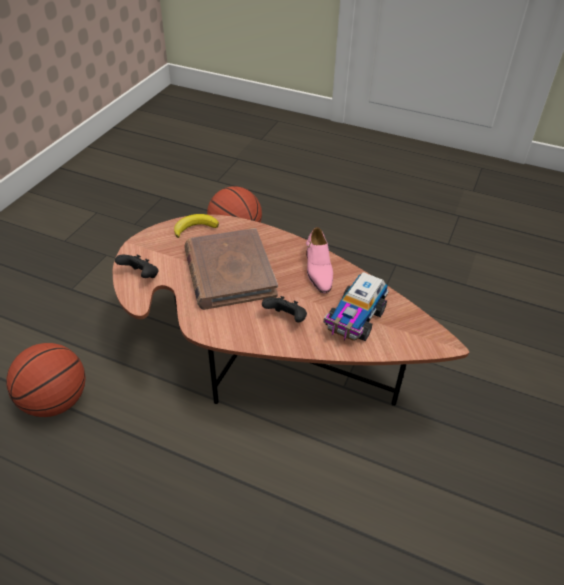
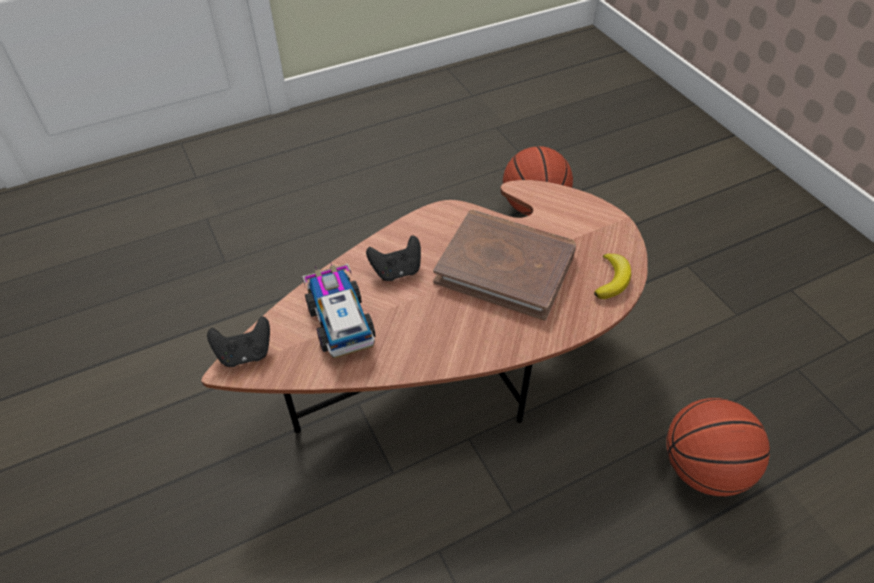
camera: 130 degrees right, 5 degrees up
(141, 276) = (557, 205): black game controller -> black game controller (245, 354)
(318, 270) = (438, 340): pink shoe -> none

